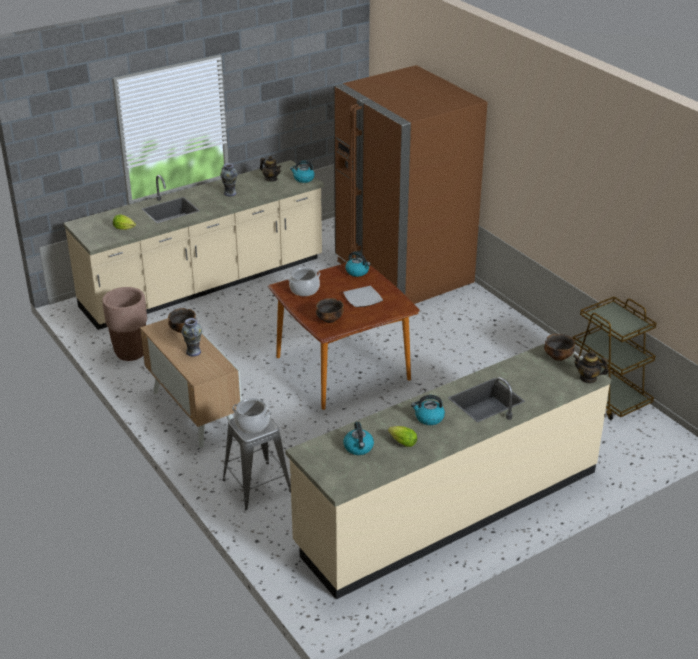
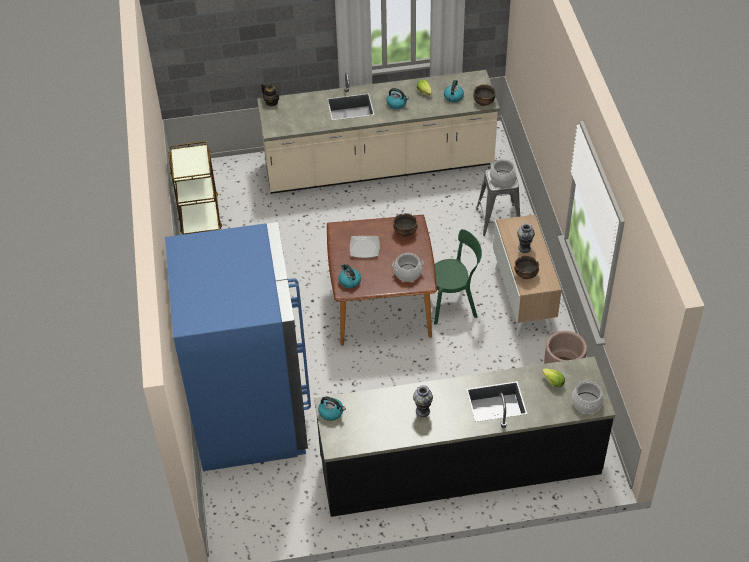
camera: 155 degrees left, 15 degrees up
(90, 223) = (587, 403): none -> cooking pot
(204, 284) = (460, 466): beige counter -> black counter
(268, 389) = (453, 303): none -> green chair
(271, 179) = (366, 425): teapot -> none
(403, 272) = (249, 414): brown fridge -> blue fridge
(558, 357) = (275, 123): bowl -> bowl (483, 102)

